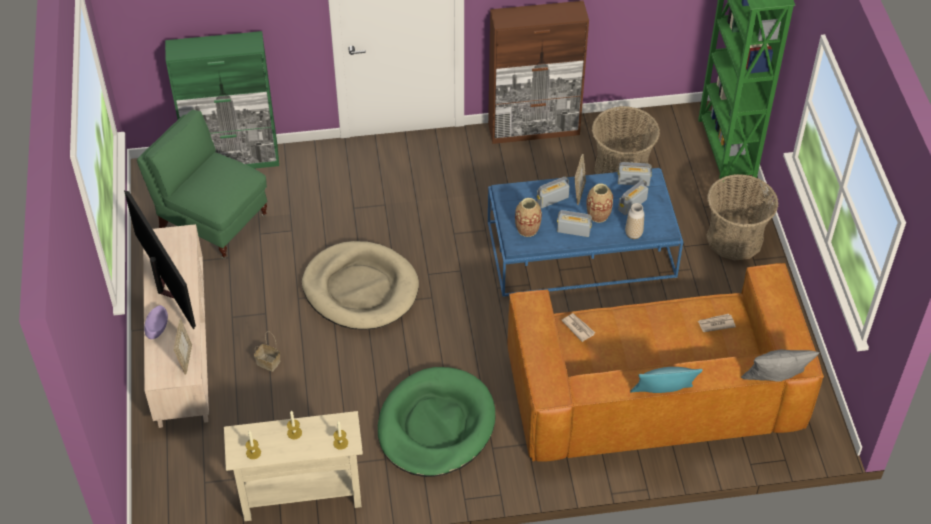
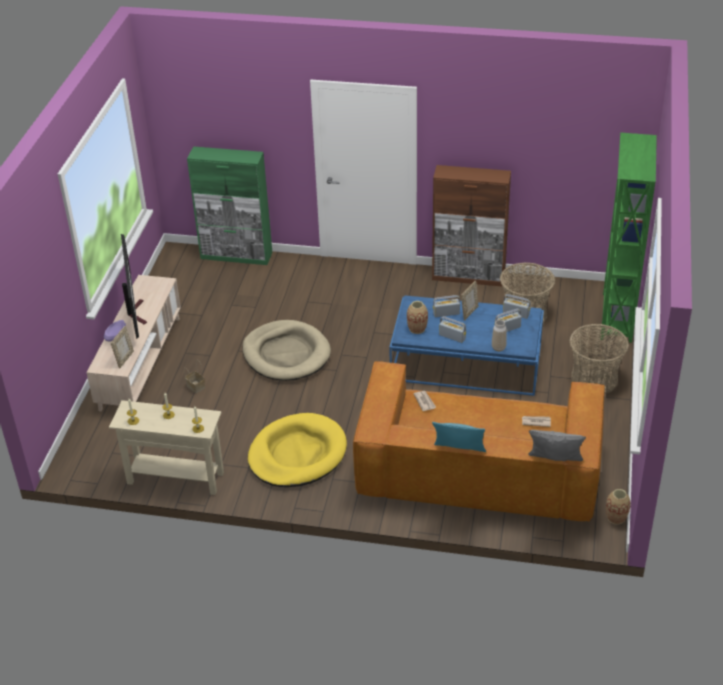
camera: 20 degrees right, 10 degrees down
(213, 222) = (202, 291): green armchair -> none
(436, 425) = (297, 454): green dog bed -> yellow dog bed
(598, 215) = (477, 330): vase -> vase (616, 517)

